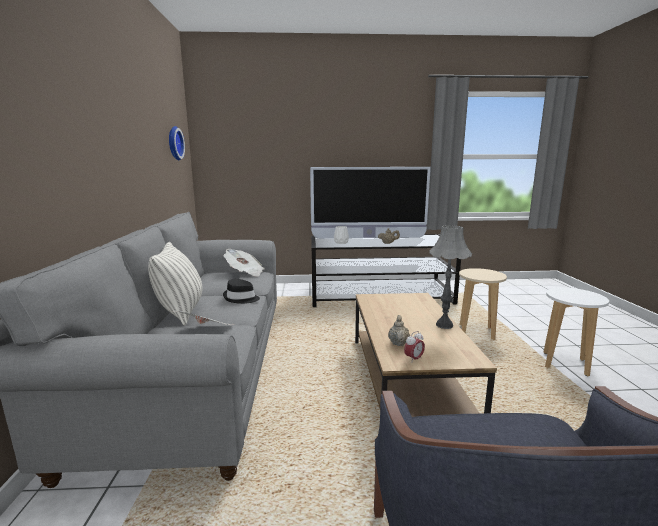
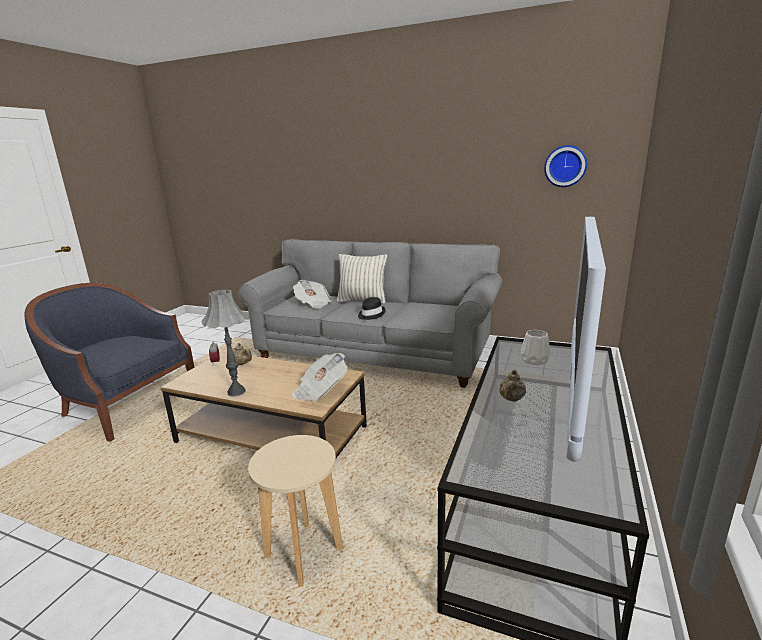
camera: 115 degrees right, 5 degrees up
(245, 272) = (441, 315): newspaper -> newspaper (320, 391)
(564, 364) = (143, 593): white stool -> none

